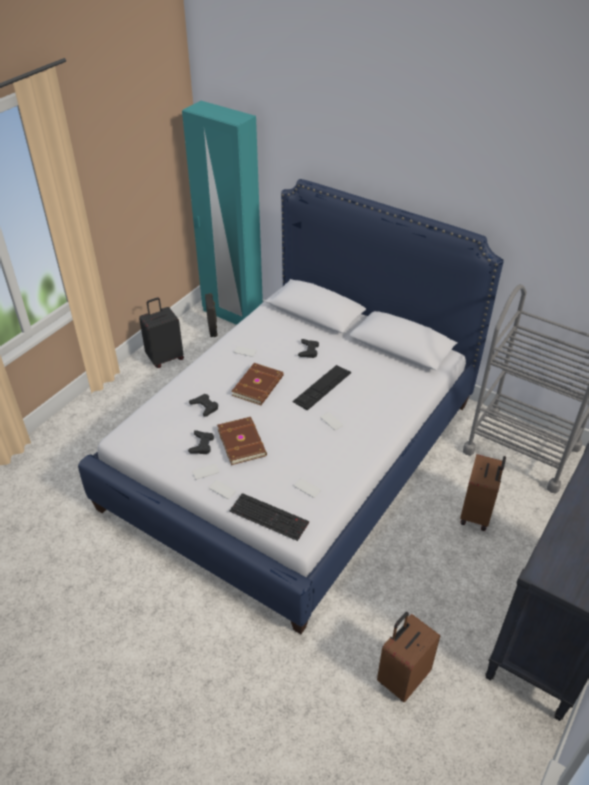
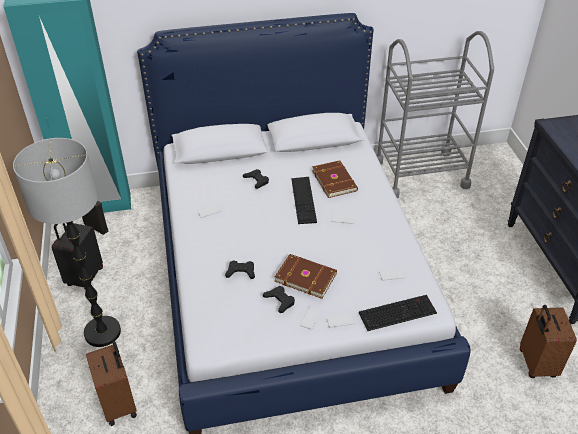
camera: 45 degrees left, 0 degrees up
(132, 402) = (102, 332): none -> floor lamp
(259, 386) = (258, 229): brown book -> brown book (335, 180)
(477, 514) = (447, 231): brown suitcase -> brown suitcase (120, 404)

